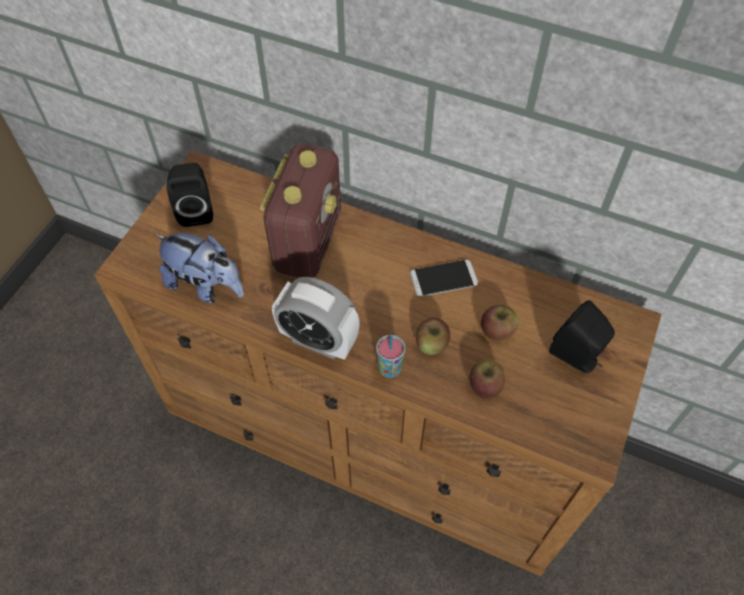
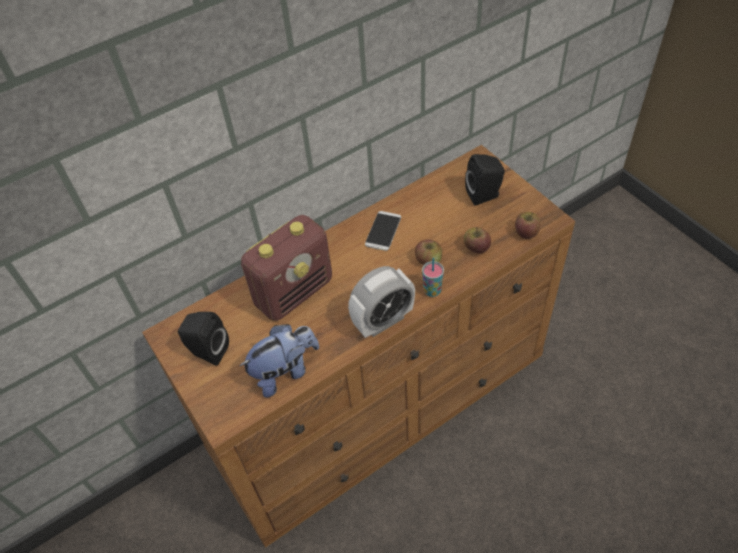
camera: 55 degrees left, 5 degrees down
(308, 241) = (294, 292): radio -> radio turned 90 degrees clockwise
(497, 330) = (441, 223): apple -> apple (526, 232)

